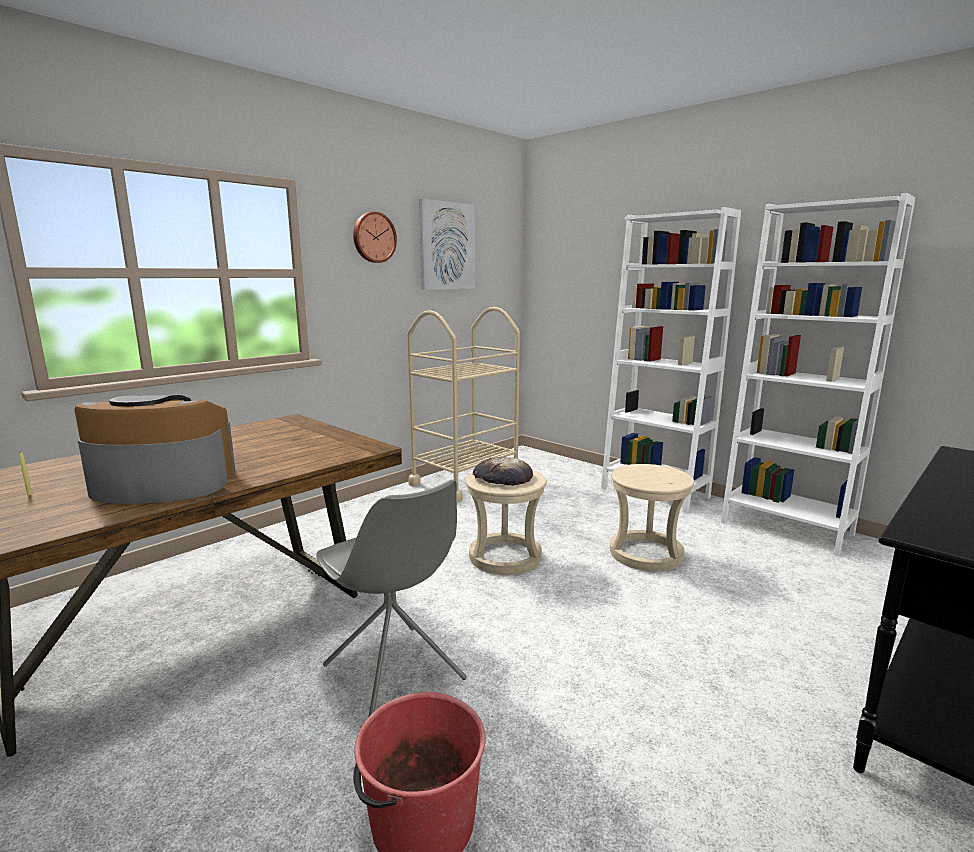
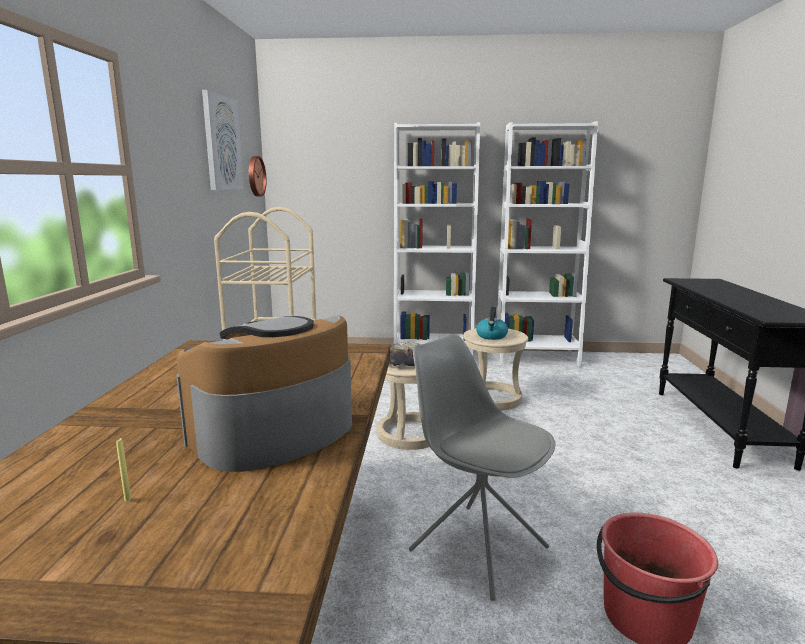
camera: 40 degrees left, 0 degrees up
(373, 237) = (177, 130): wall clock -> wall clock (255, 176)
(394, 674) = (476, 547): grey chair -> grey chair turned 150 degrees counterclockwise
(644, 476) = (491, 336): none -> kettle

